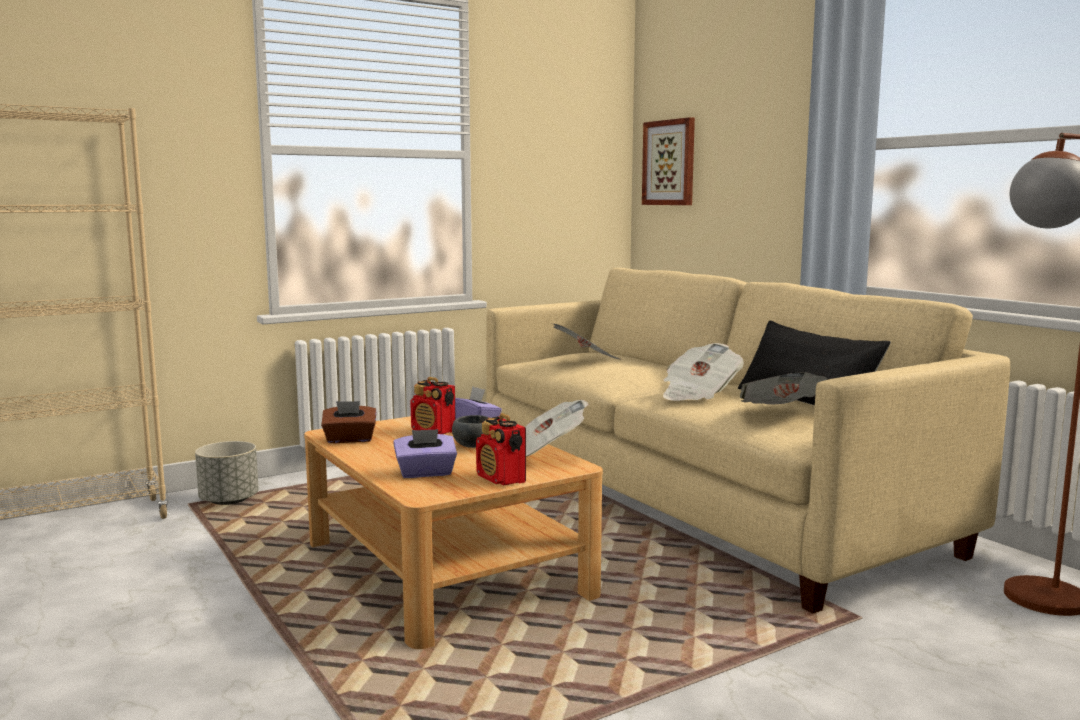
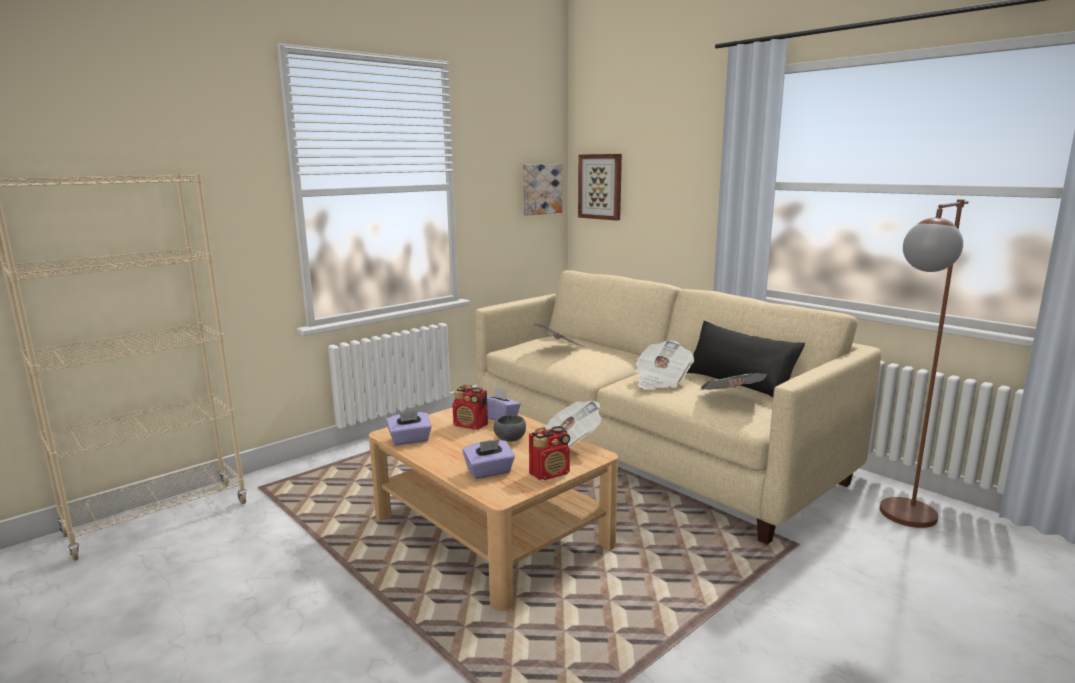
camera: 10 degrees left, 5 degrees up
(229, 500) = (291, 480): grey planter -> none
(350, 440) = (410, 440): brown tissue box -> purple tissue box
(501, 479) = (550, 473): radio -> radio turned 75 degrees counterclockwise
(593, 166) = (541, 189): none -> picture

